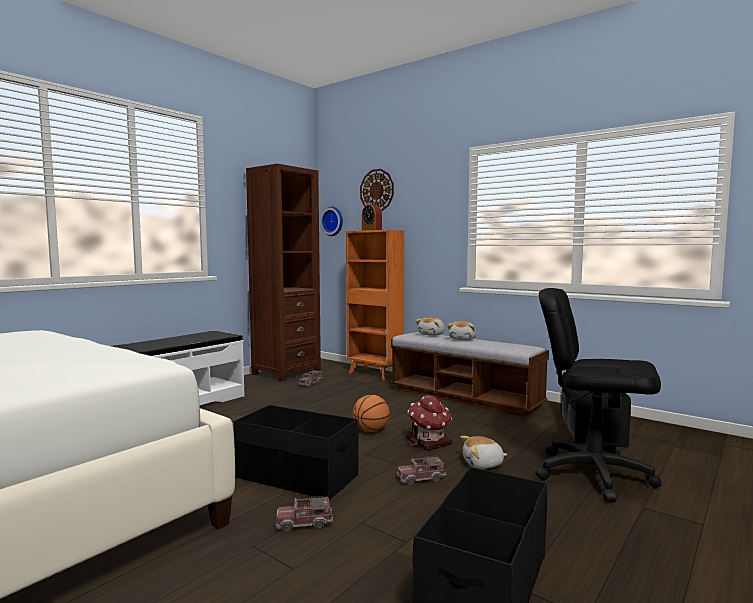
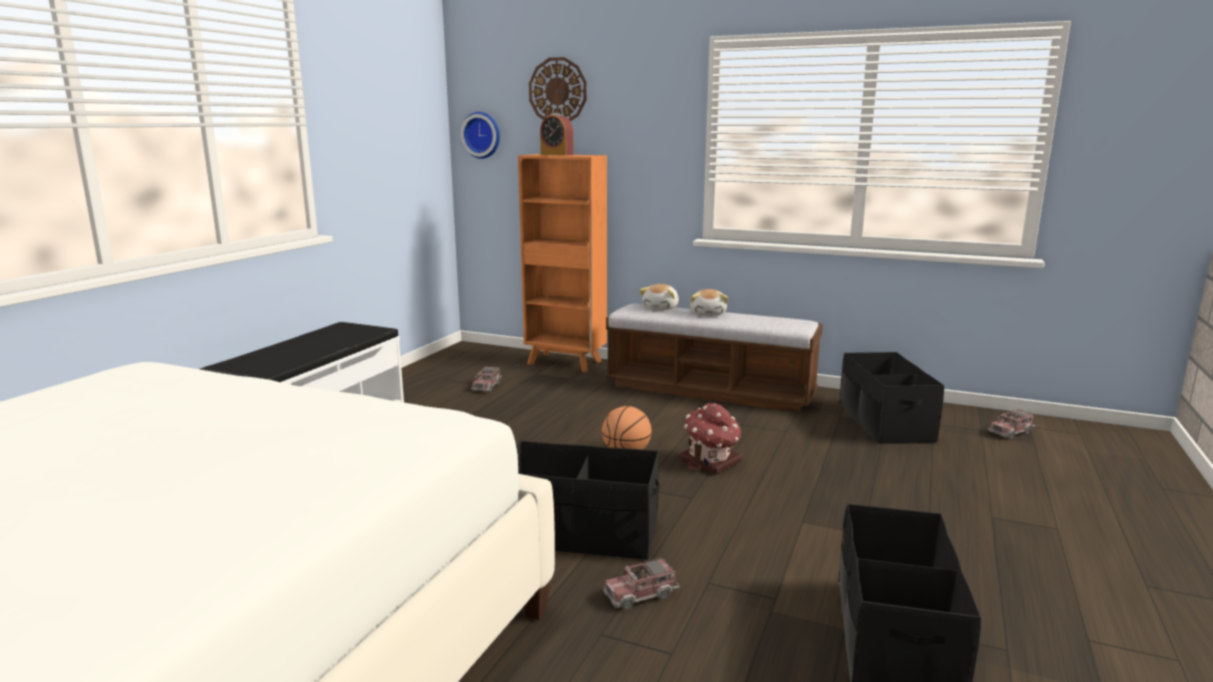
camera: 15 degrees left, 10 degrees up
(286, 372) = (435, 370): brown bookcase -> none
(421, 478) = (736, 514): toy truck -> toy truck (1010, 432)
(483, 464) = (794, 485): plush toy -> none
(592, 474) = (919, 482): black office chair -> none

